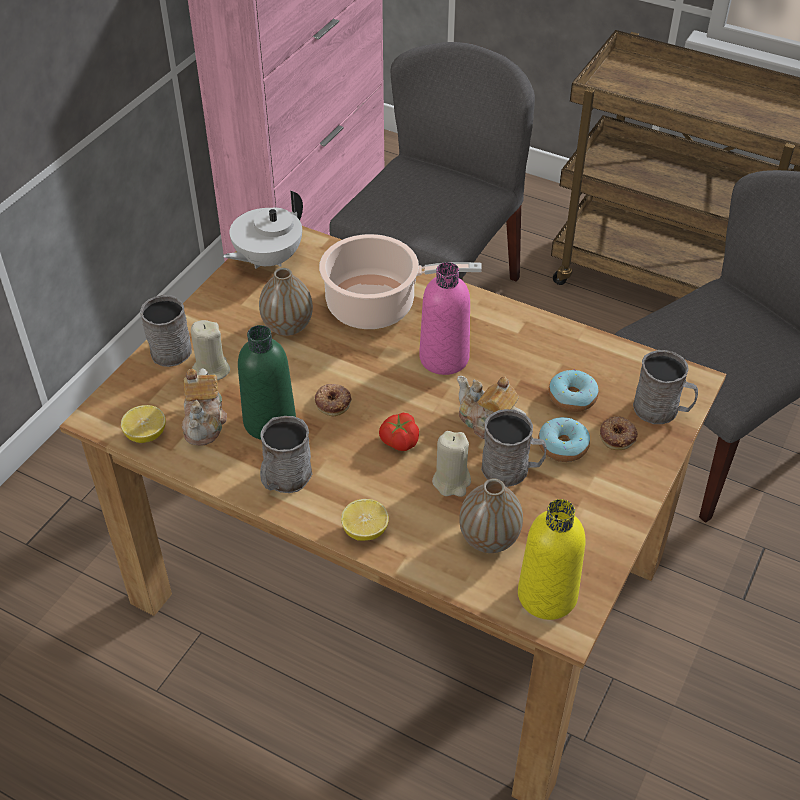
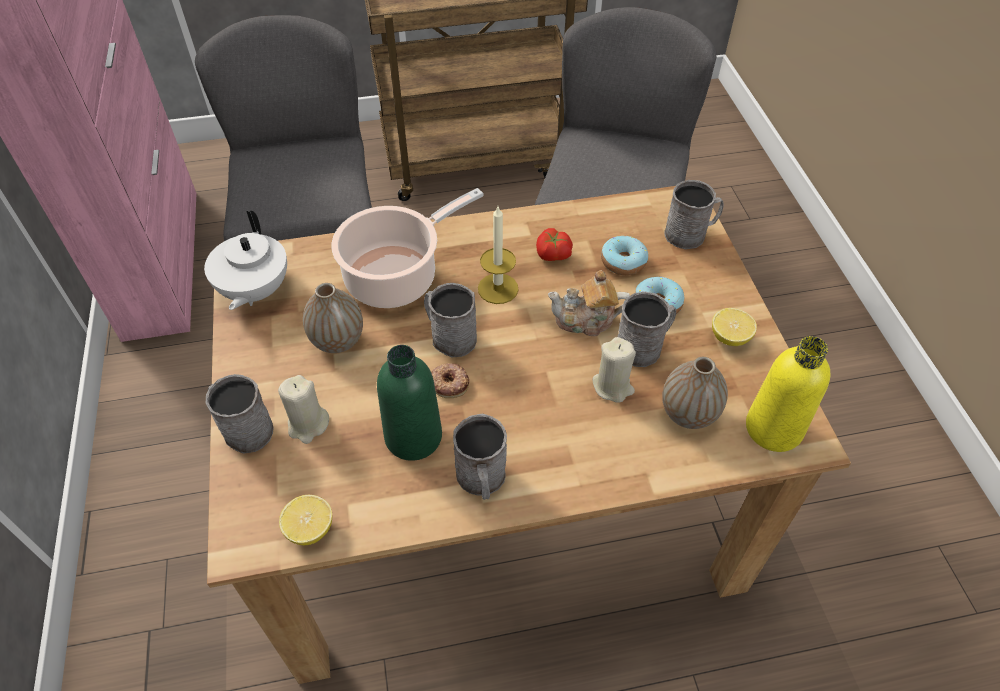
camera: 40 degrees left, 5 degrees up
(205, 422) = (354, 477): teapot -> none
(365, 531) = (594, 476): lemon -> lemon (729, 337)
(369, 370) = (449, 336): none -> grey mug
(399, 441) = (537, 380): tomato -> tomato (552, 255)
(444, 358) = (498, 288): pink bottle -> candle
(618, 436) = (684, 271): donut -> none

